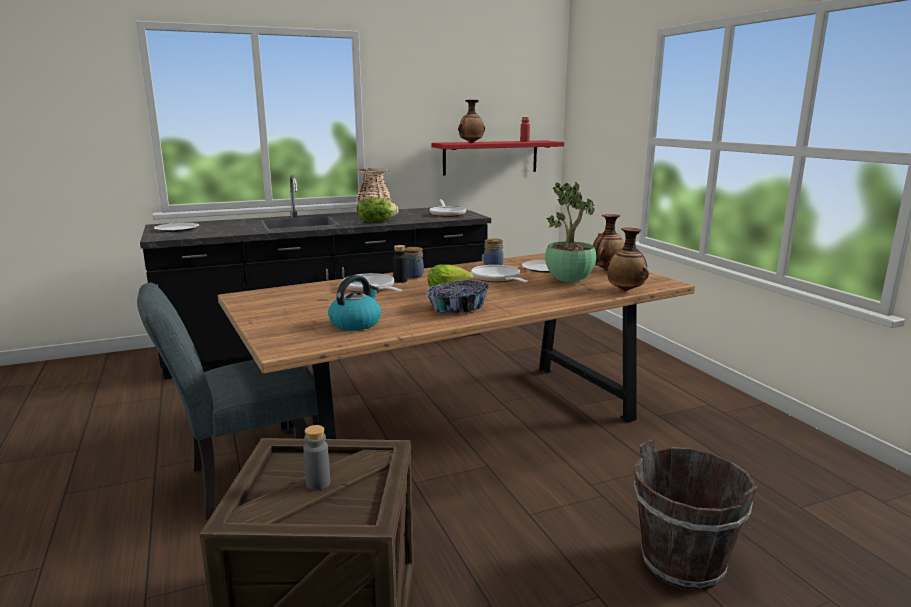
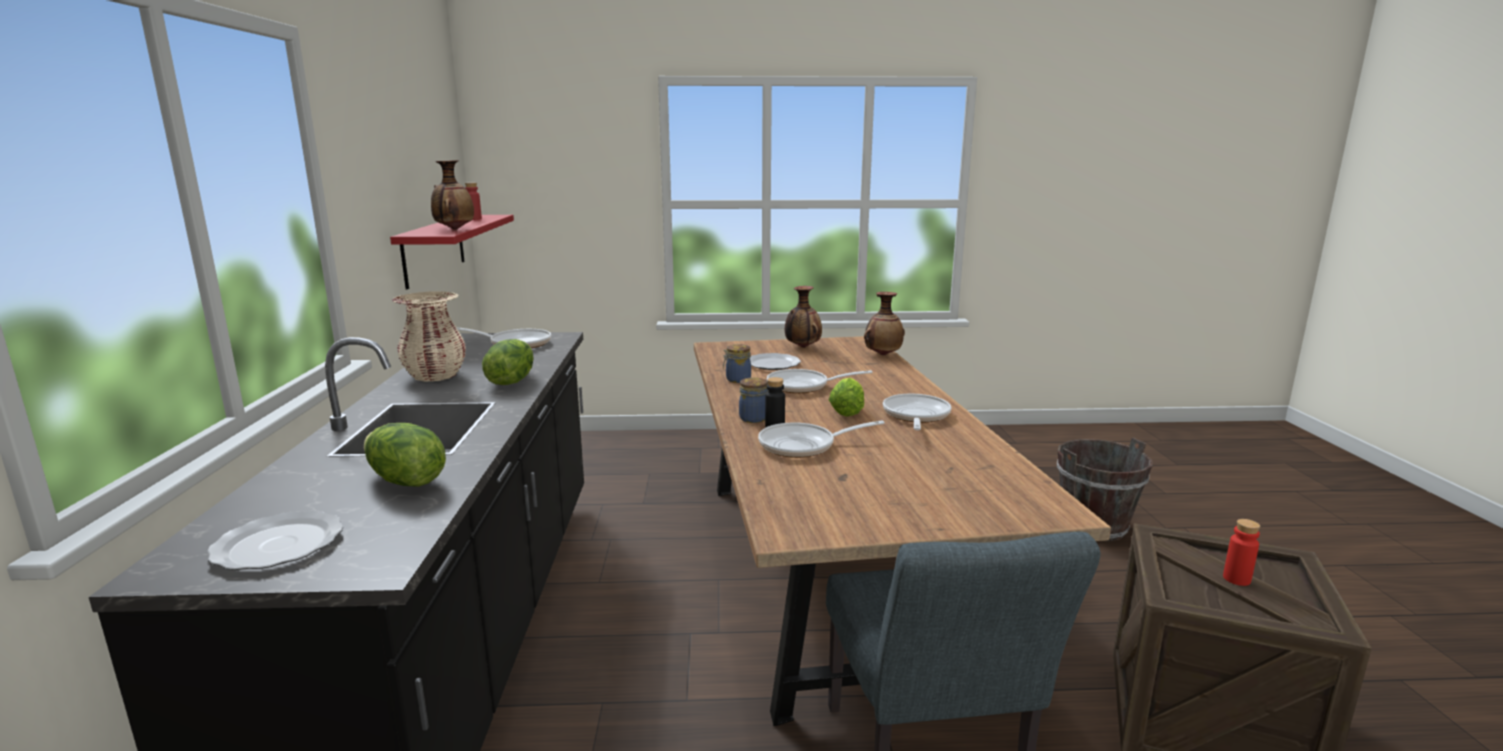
camera: 70 degrees left, 0 degrees up
(235, 229) = (405, 481): none -> lettuce
(318, 483) = (1236, 579): grey bottle -> red bottle
(356, 323) = (962, 466): kettle -> none
(457, 308) = (915, 416): bowl -> frying pan
(570, 281) = (837, 364): potted plant -> none

